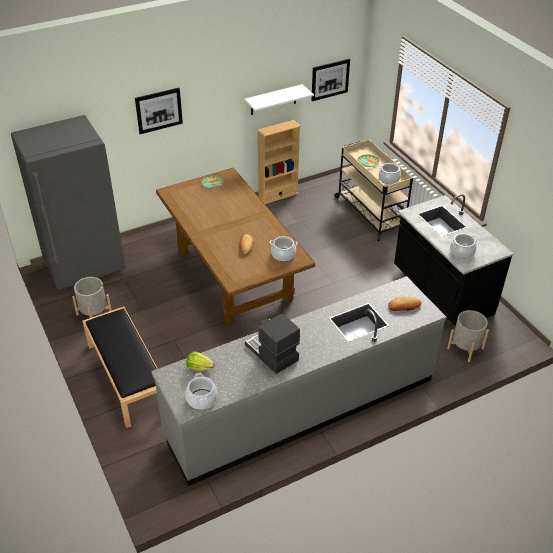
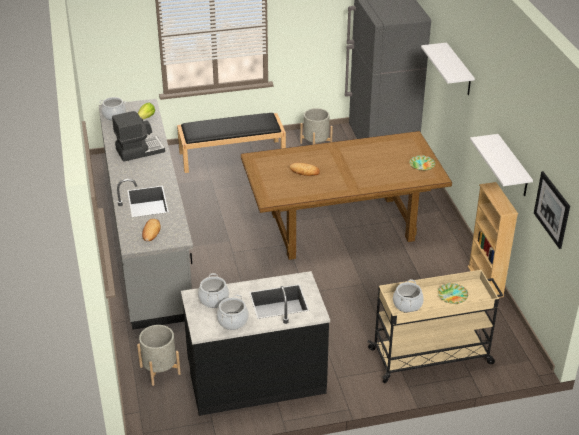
camera: 105 degrees right, 5 degrees down
(159, 110) = (459, 70): picture -> white shelf
(283, 255) = (280, 191): cooking pot -> cooking pot (233, 321)

